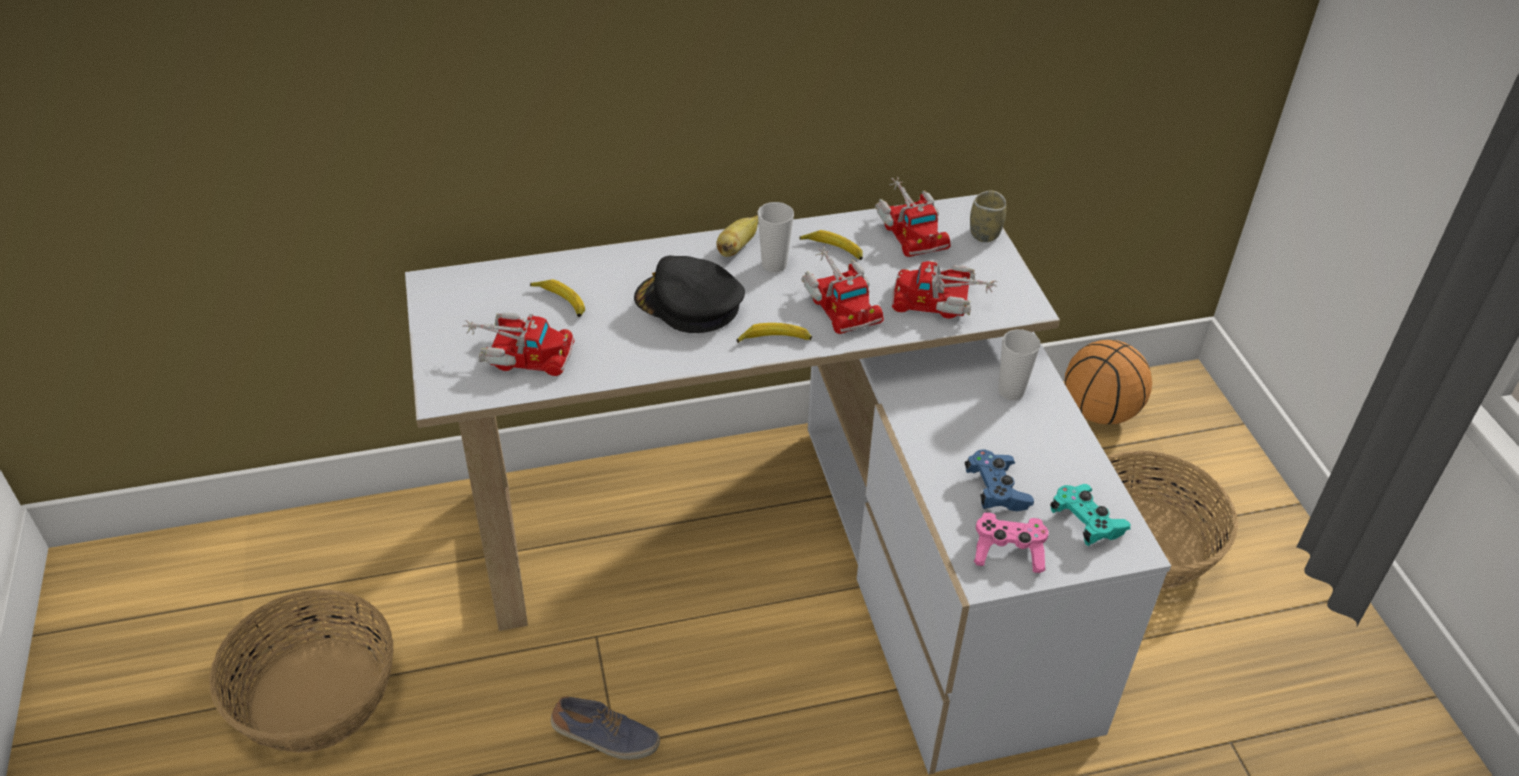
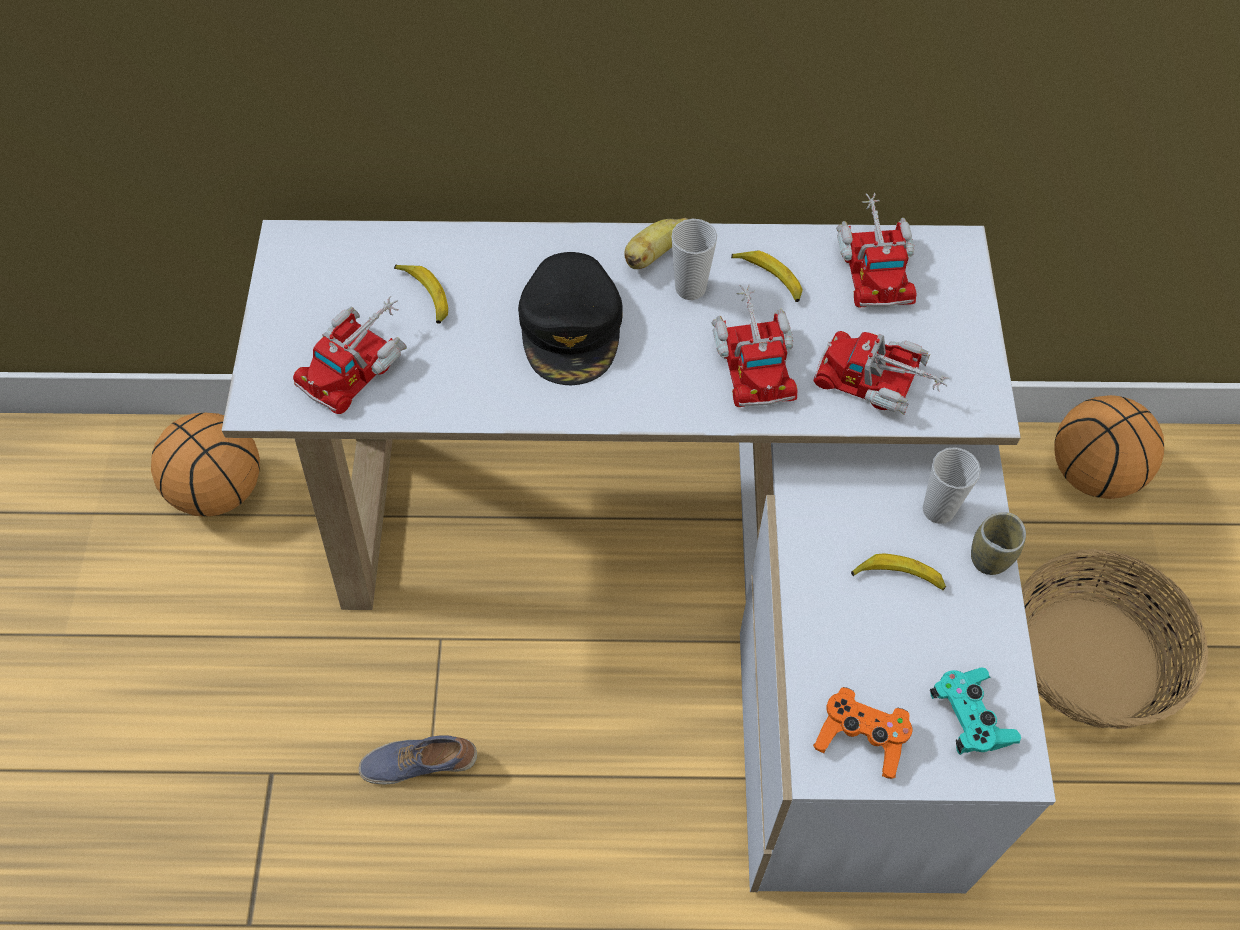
camera: 15 degrees right, 15 degrees up
(315, 694) = (141, 642): basket -> none
(359, 557) = (219, 489): none -> basketball
(519, 354) = (358, 362): toy truck -> toy truck turned 105 degrees clockwise
(605, 738) = (419, 763): shoe -> shoe turned 150 degrees clockwise
(688, 304) = (572, 327): black cap -> black cap turned 135 degrees counterclockwise
(774, 340) = (658, 400): banana -> banana (898, 578)
(984, 233) = (967, 288): cup -> cup (990, 557)
(996, 490) = (874, 648): blue game controller -> none
(1008, 552) = (861, 737): pink game controller -> orange game controller

